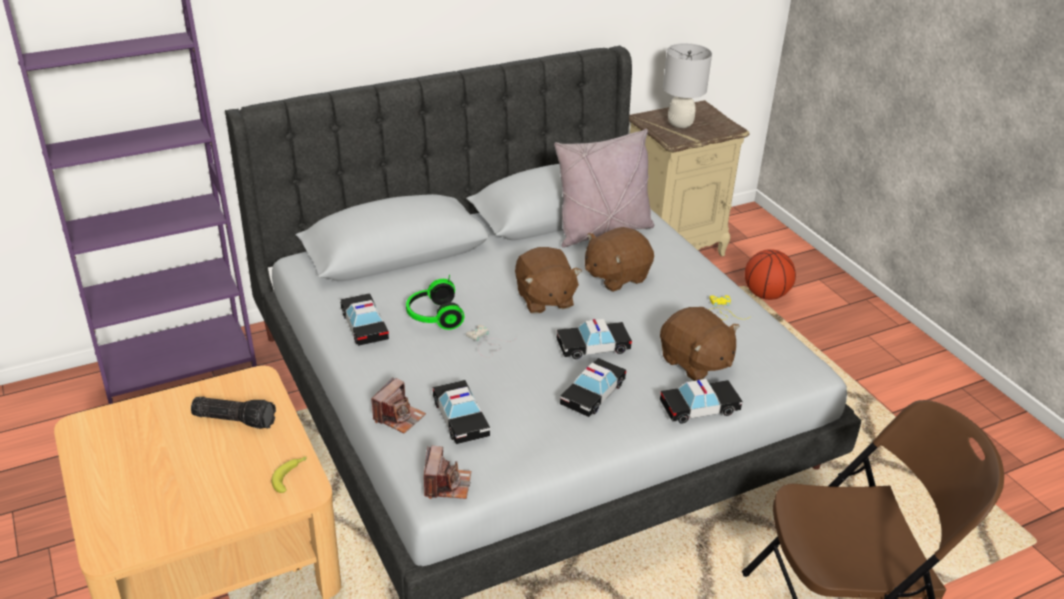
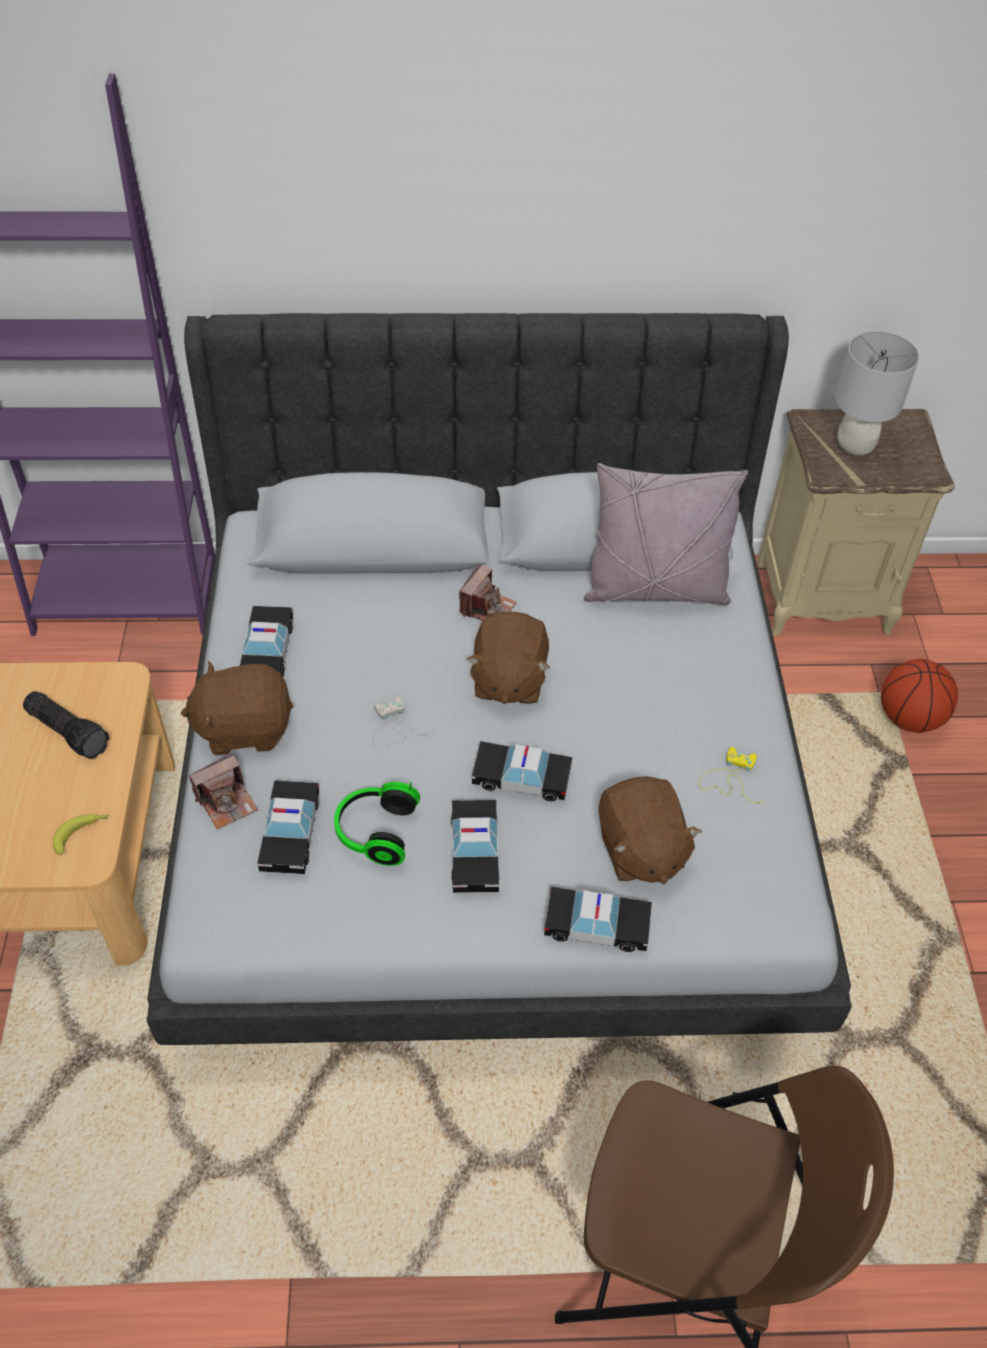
camera: 25 degrees right, 15 degrees up
(433, 316) = (354, 663): headphones -> headphones (374, 831)
(446, 484) = (220, 922): camera -> camera (487, 607)
(592, 394) = (474, 852): toy car -> toy car turned 60 degrees counterclockwise
(615, 276) = (625, 671): brown plush toy -> brown plush toy (244, 728)

